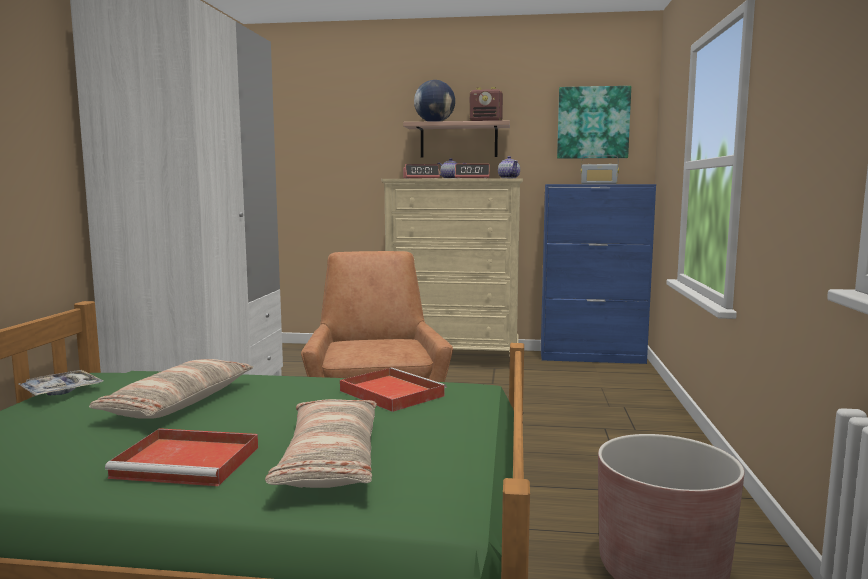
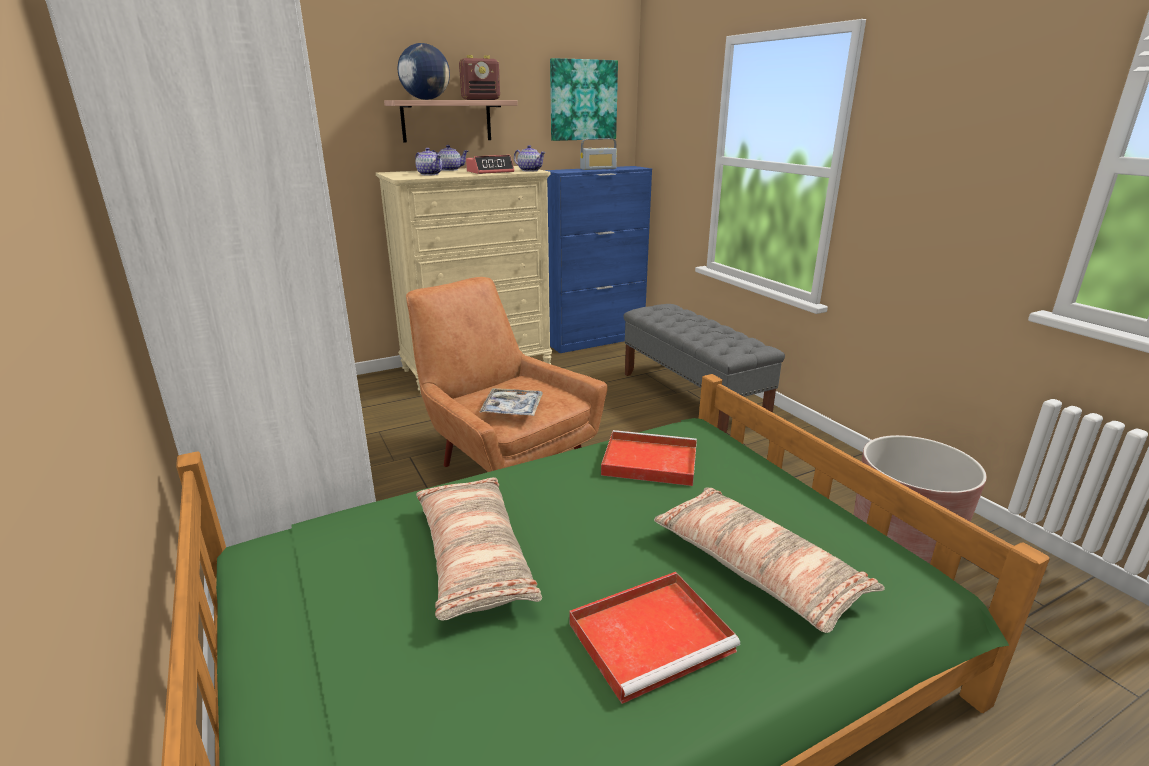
camera: 35 degrees left, 15 degrees up
(60, 391) = (267, 602): tray -> tray (512, 409)
(421, 178) = (429, 174): alarm clock -> teapot
(620, 412) = (692, 397): none -> grey bench

